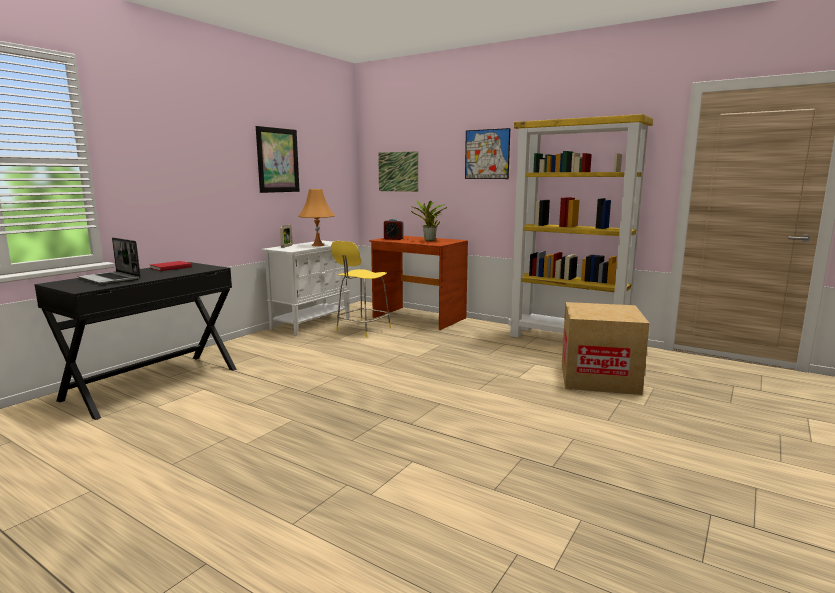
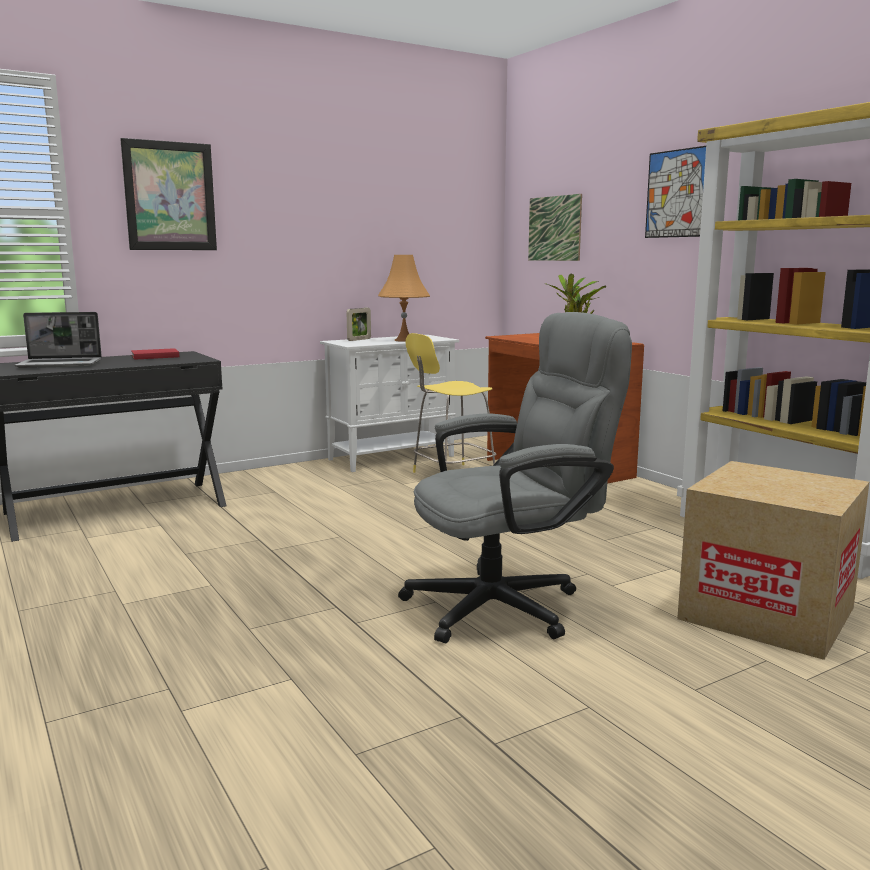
camera: 25 degrees right, 0 degrees up
(111, 279) = (61, 364): laptop -> laptop turned 75 degrees counterclockwise
(278, 160) = (356, 212): picture -> picture (170, 196)
(393, 239) = (525, 336): alarm clock -> none
(480, 397) = (509, 604): none -> grey office chair

